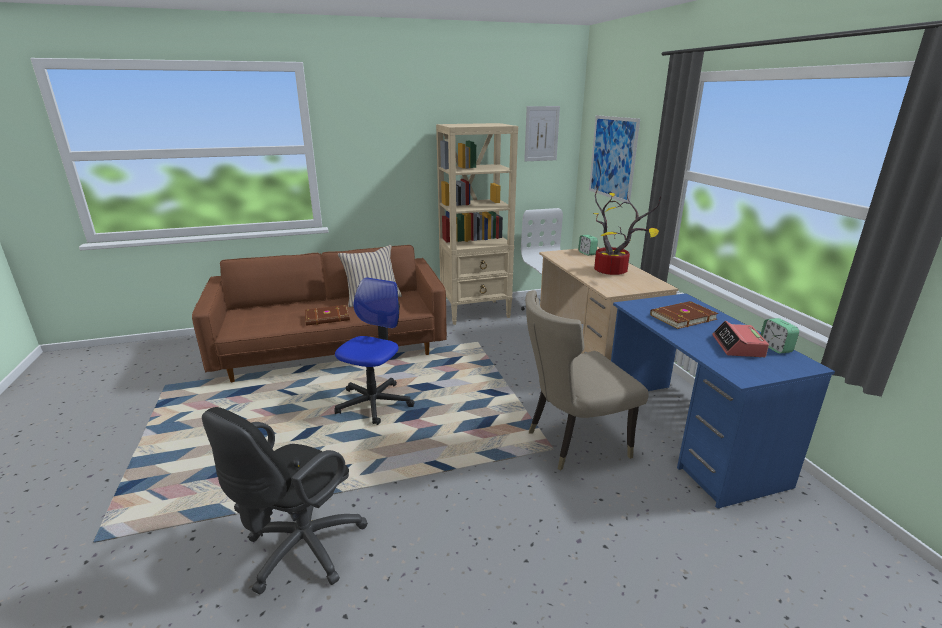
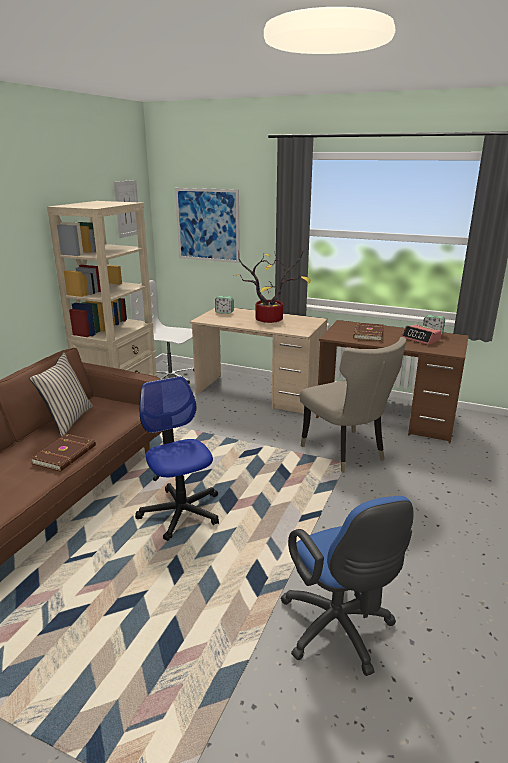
camera: 50 degrees left, 0 degrees up
(300, 551) = (339, 631): black office chair -> blue office chair
(572, 442) = (346, 453): beige chair -> beige chair turned 45 degrees counterclockwise
(688, 438) = (385, 417): blue desk -> brown desk

